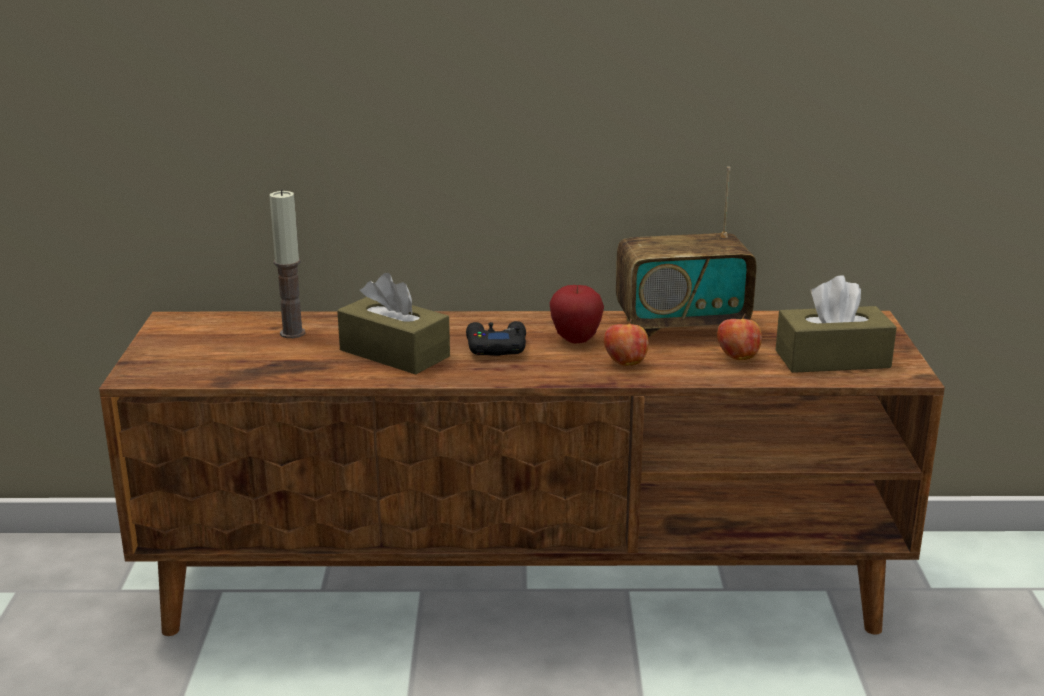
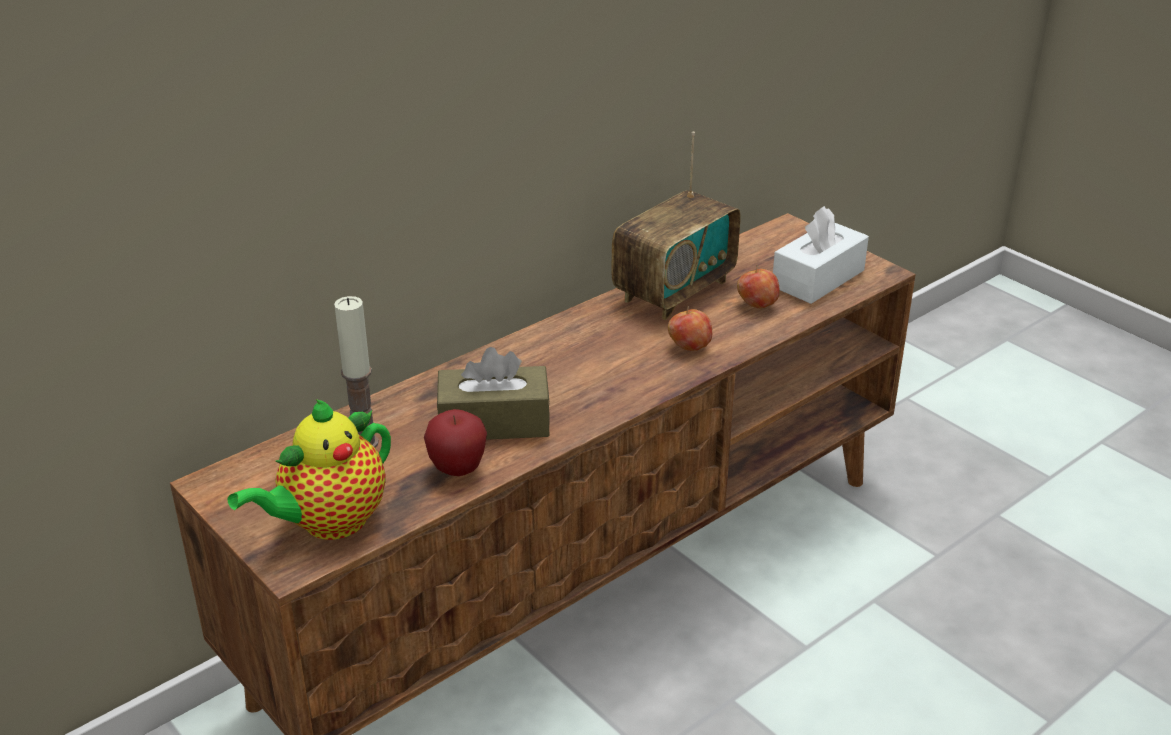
camera: 40 degrees left, 10 degrees up
(194, 364) = (328, 523): none -> teapot
(495, 347) = (567, 376): black game controller -> none
(576, 340) = (618, 340): apple -> apple (457, 470)
(832, 359) = (818, 278): brown tissue box -> white tissue box

